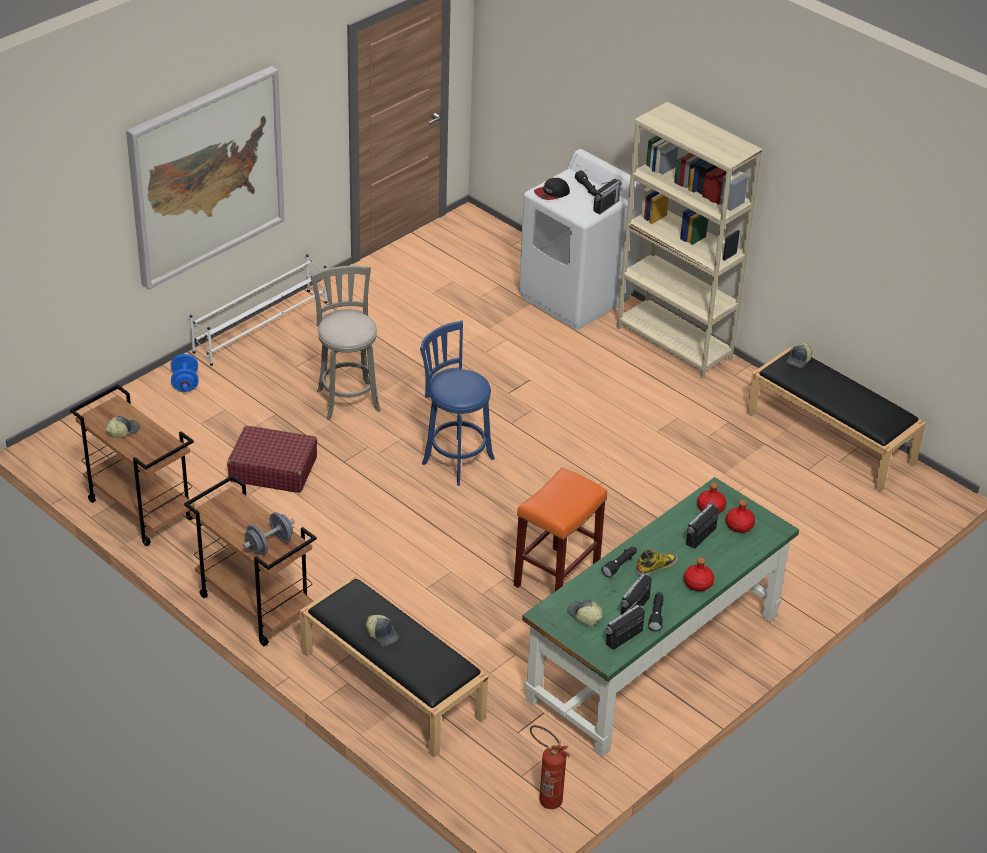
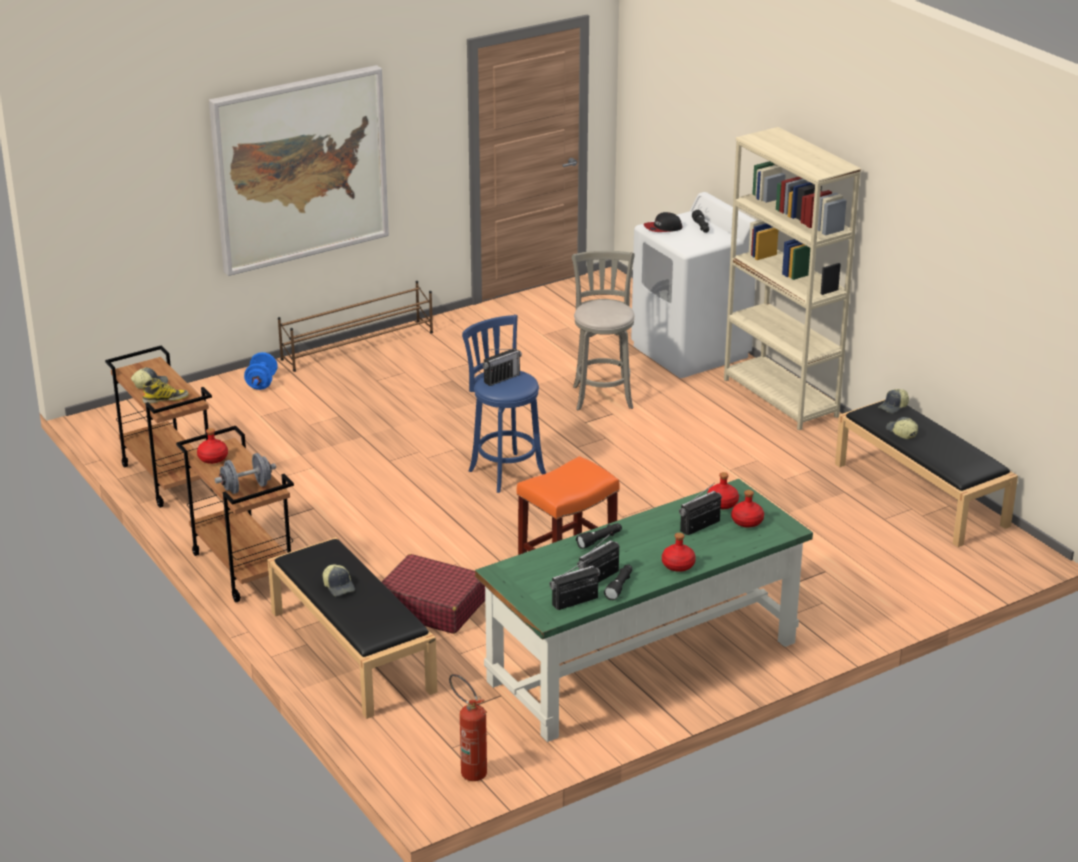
camera: 15 degrees right, 10 degrees down
(222, 514) = (213, 458): none -> red bottle
(262, 327) = (358, 346): white shoe rack -> brown shoe rack
(273, 469) = (315, 459): red suitcase -> red suitcase (432, 606)
(347, 398) = (417, 410): grey stool -> grey stool (602, 395)
(584, 616) = (540, 578): cap -> cap (901, 433)
(606, 206) = (715, 242): radio -> radio (501, 378)
(656, 566) = (638, 546): boot -> boot (165, 399)

